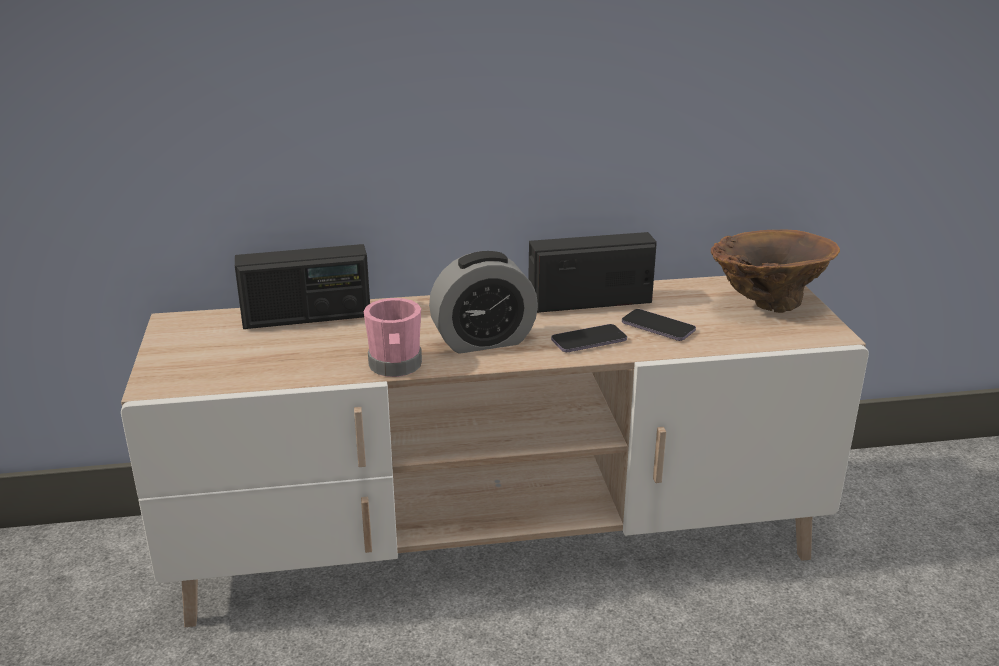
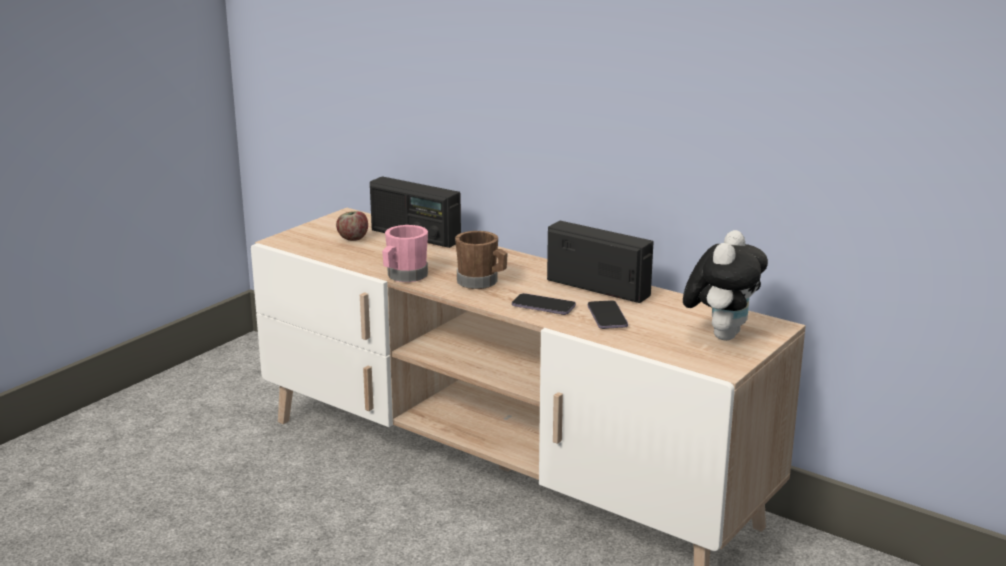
camera: 45 degrees right, 5 degrees down
(241, 347) = (352, 238): none -> apple
(483, 341) = (481, 282): alarm clock -> brown mug
(765, 305) = (721, 334): brown vase -> plush toy

